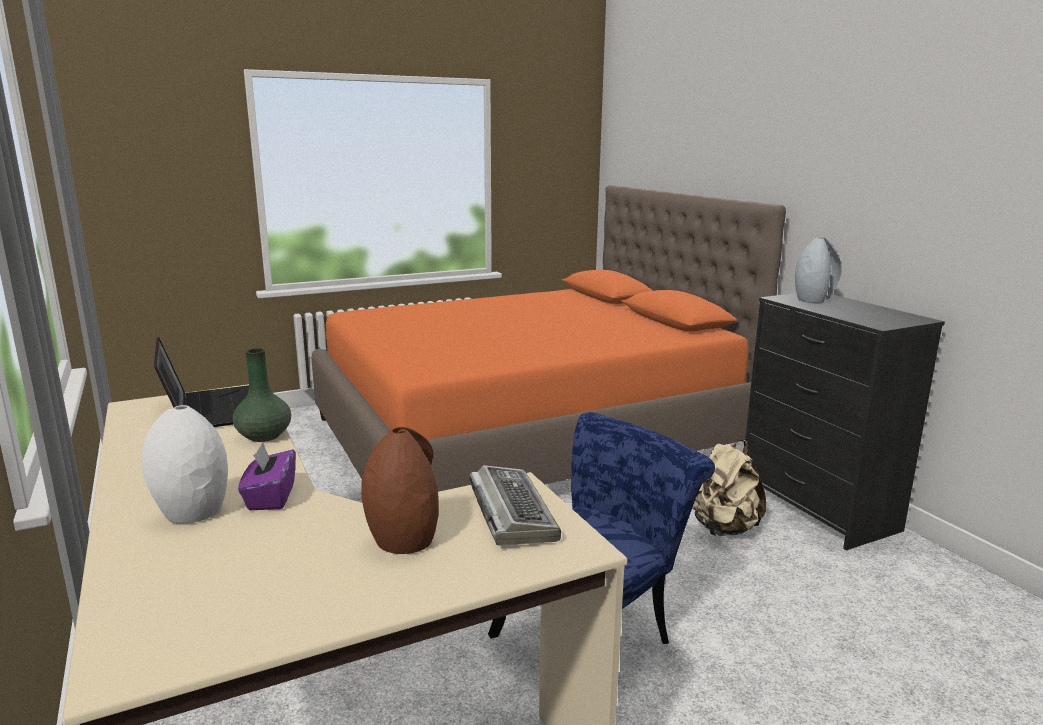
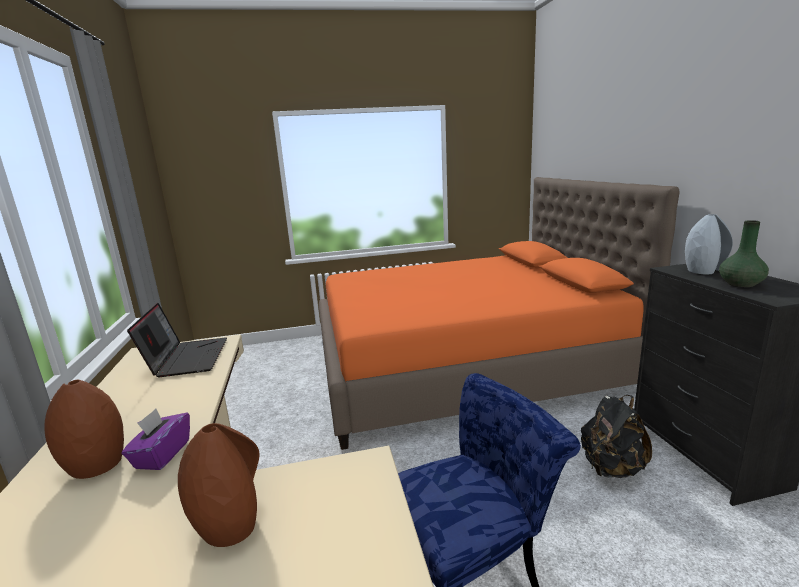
camera: 15 degrees right, 0 degrees up
(194, 512) = (97, 465): white vase -> brown vase
(264, 435) = (205, 385): green vase -> green vase (740, 284)
(511, 513) = (345, 500): keyboard -> none
(723, 528) = (611, 468): beige backpack -> black backpack

